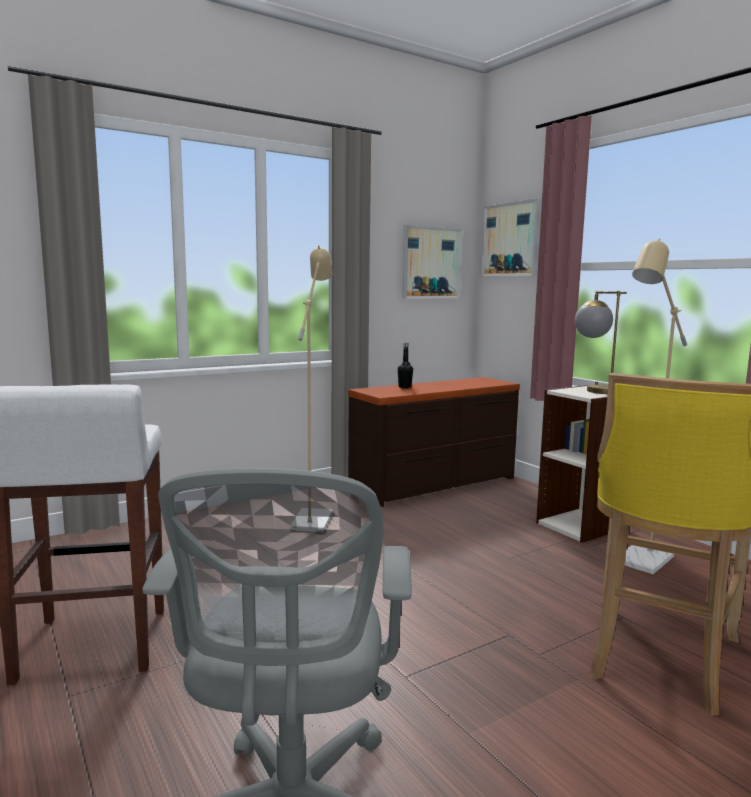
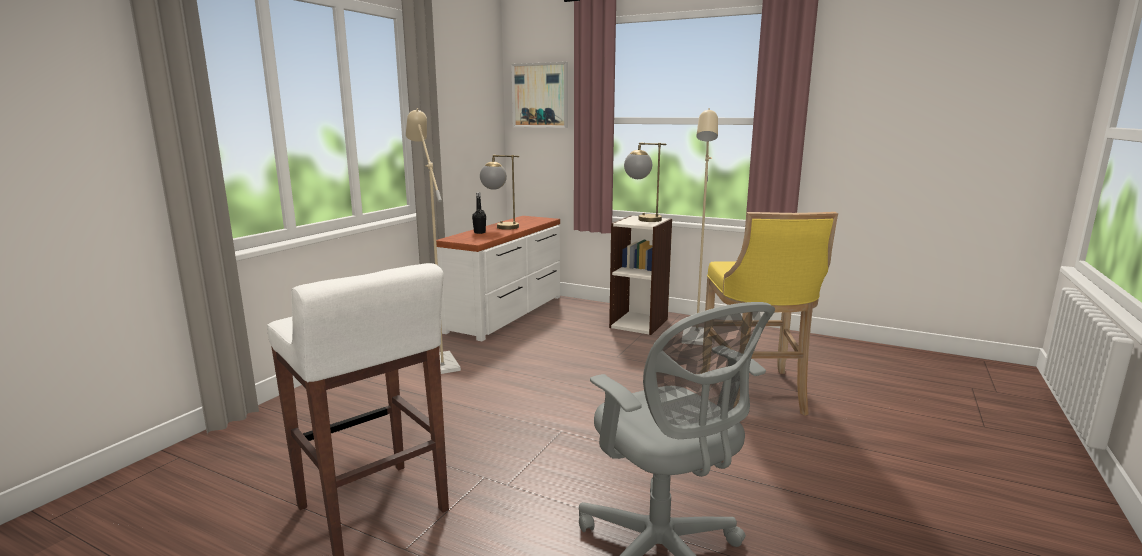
camera: 30 degrees left, 5 degrees up
(431, 263) = (475, 116): picture -> none
(435, 485) = (507, 314): brown dresser -> white dresser
(436, 384) = (500, 227): none -> table lamp

